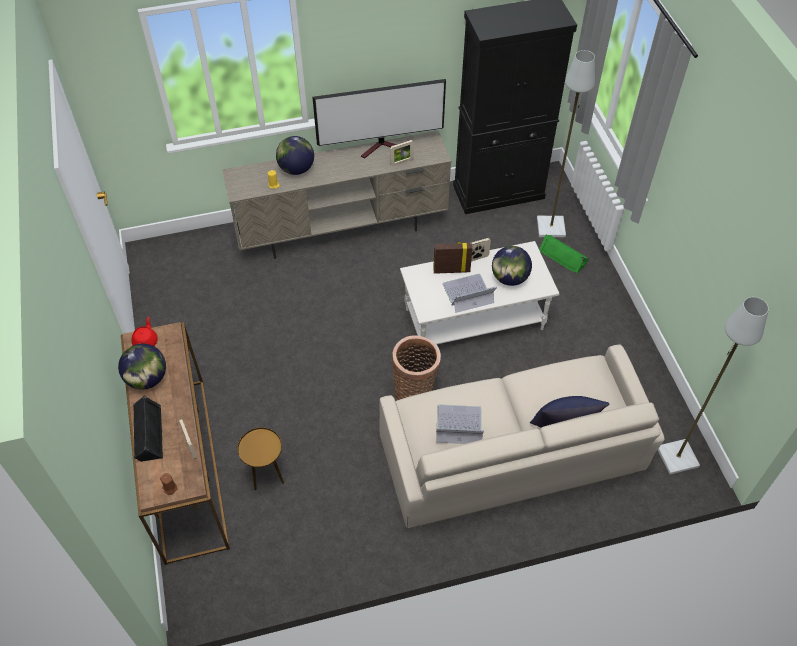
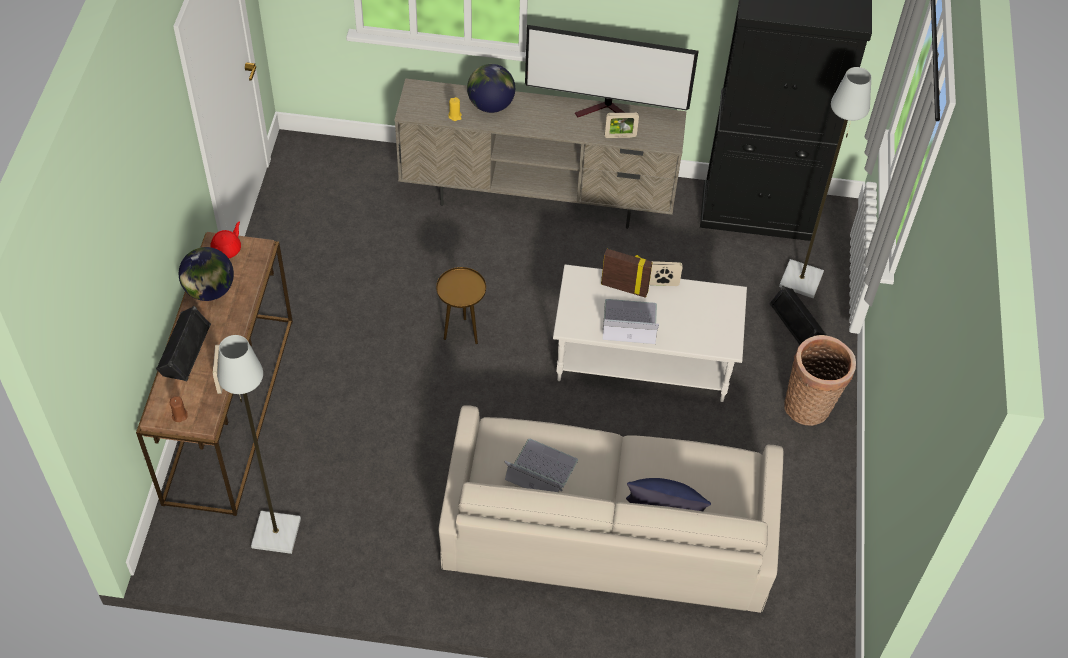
camera: 20 degrees right, 0 degrees up
(267, 479) = (313, 455): brown side table -> brown side table (462, 333)
(415, 391) = (529, 419): basket -> basket (810, 406)
(509, 278) = (690, 321): globe -> none
(563, 256) = (797, 321): green speaker -> black speaker
(677, 458) = (807, 614): grey floor lamp -> grey floor lamp (275, 534)

